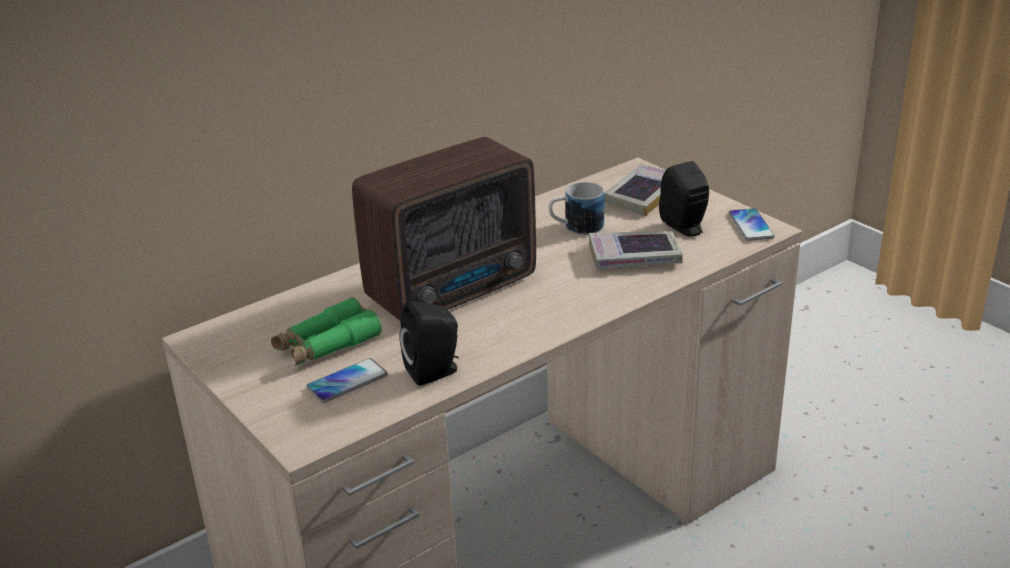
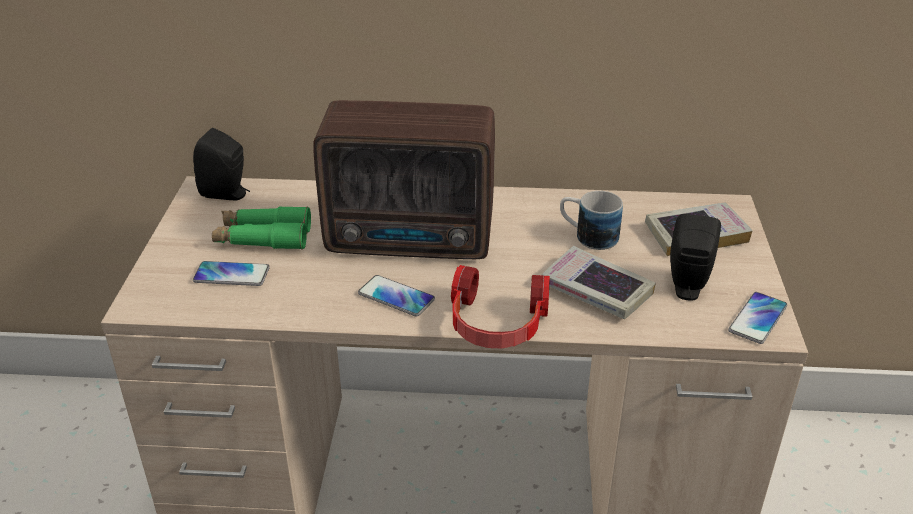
camera: 40 degrees right, 5 degrees up
(435, 372) = (294, 302): black speaker -> black speaker (227, 194)
(506, 328) = (396, 297): none -> phone
(605, 309) = (496, 325): none -> headphones

